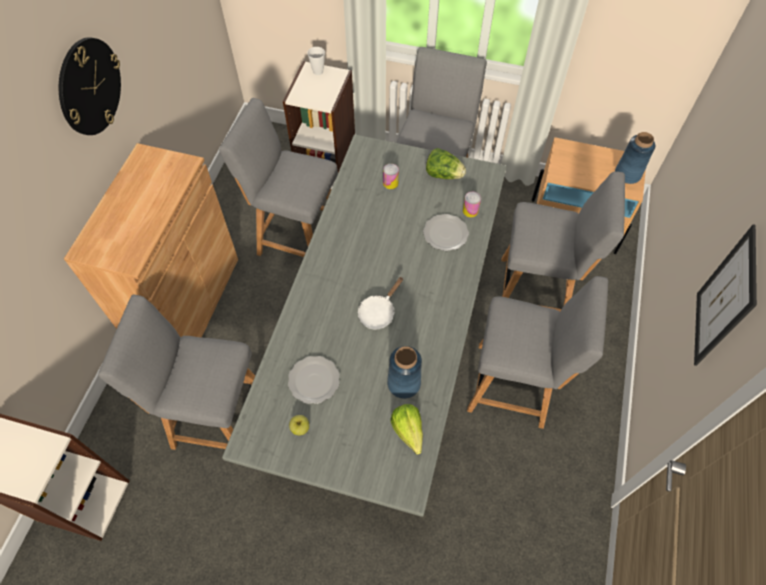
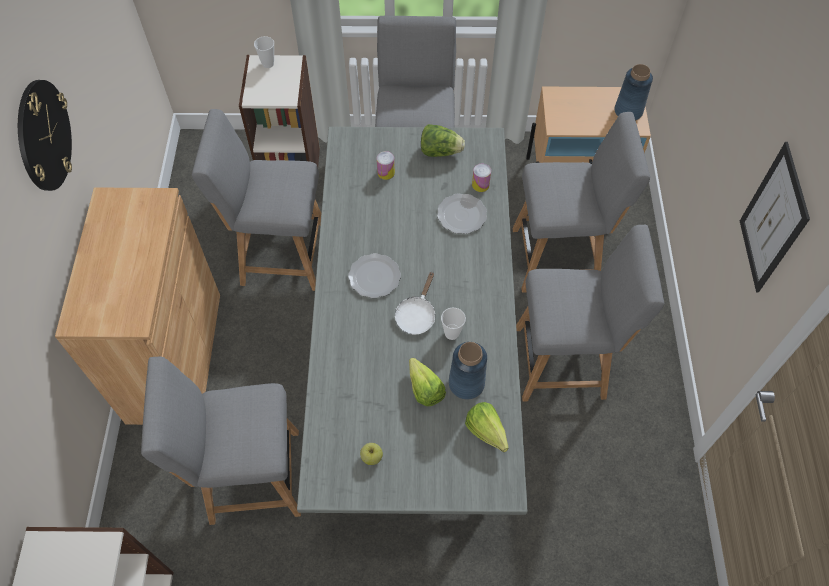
camera: 15 degrees left, 0 degrees up
(313, 380) = (370, 403): plate -> plate (374, 276)
(365, 376) = (424, 386): none -> lettuce
(404, 336) = (452, 333): none -> cup

